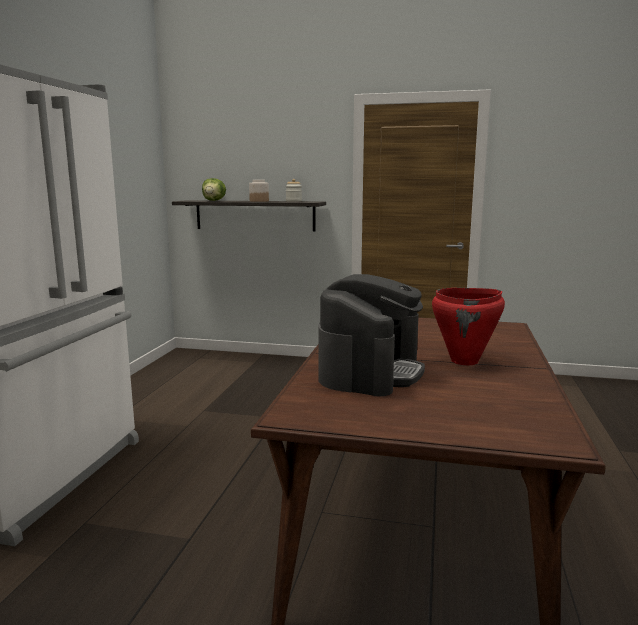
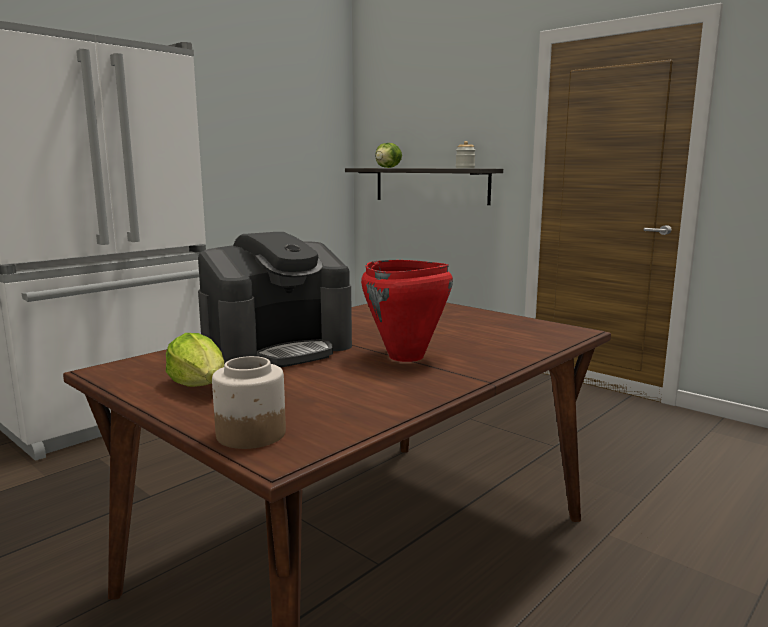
camera: 30 degrees right, 0 degrees up
(259, 201) = (426, 168): jar -> jar (250, 434)
(393, 411) = (200, 385): none -> lettuce

